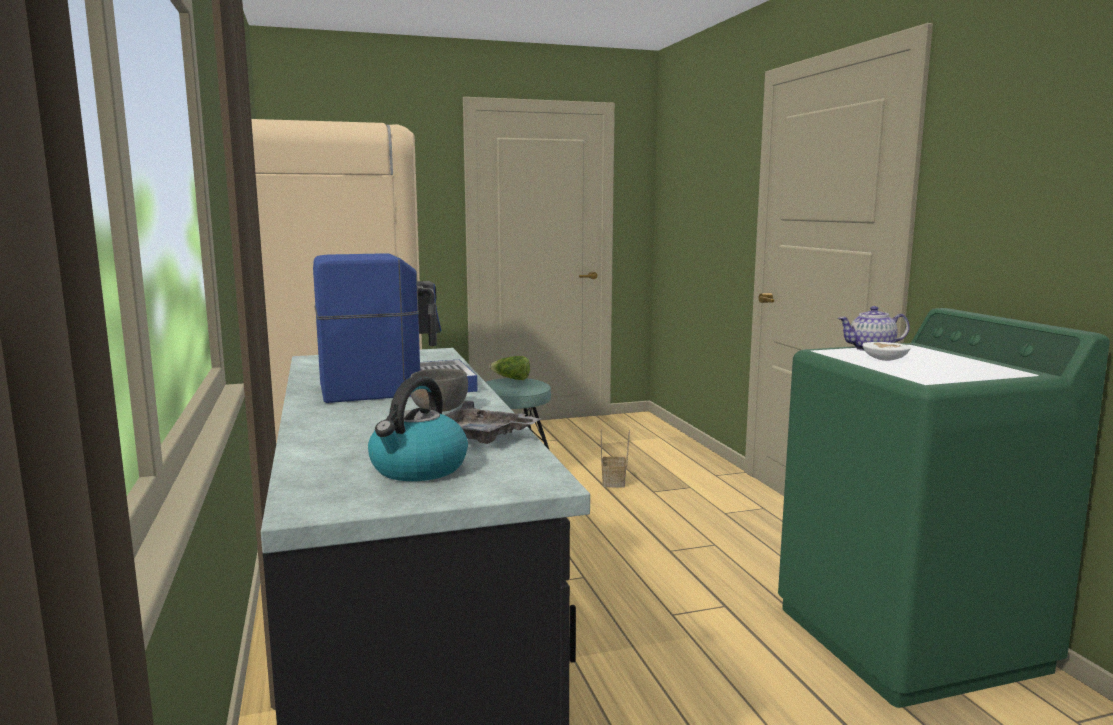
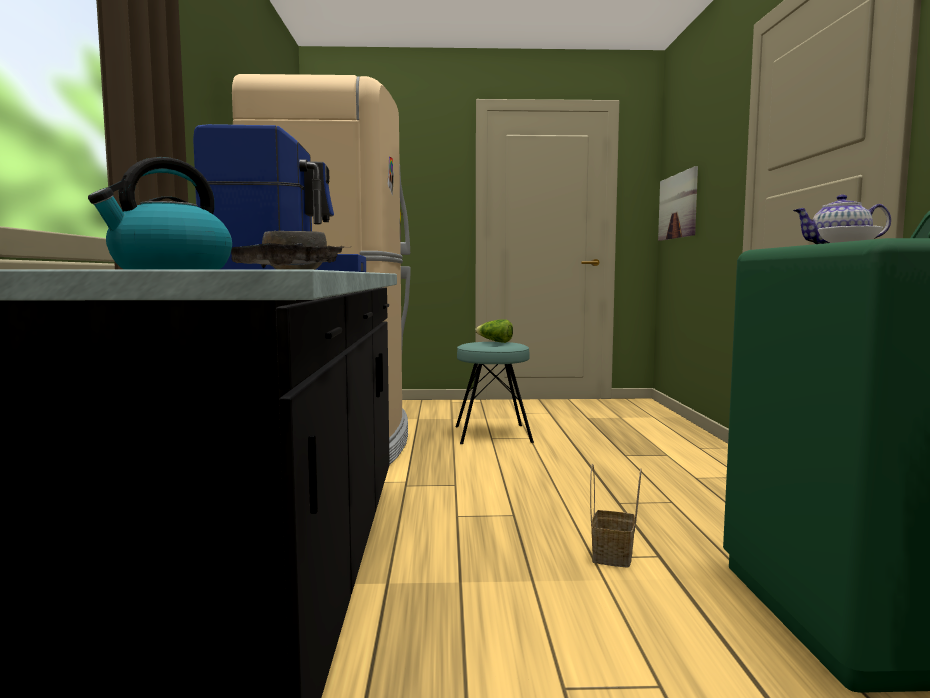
camera: 15 degrees right, 5 degrees down
(614, 482) = (588, 446): basket -> basket (613, 556)
(678, 223) = (678, 206): none -> picture

